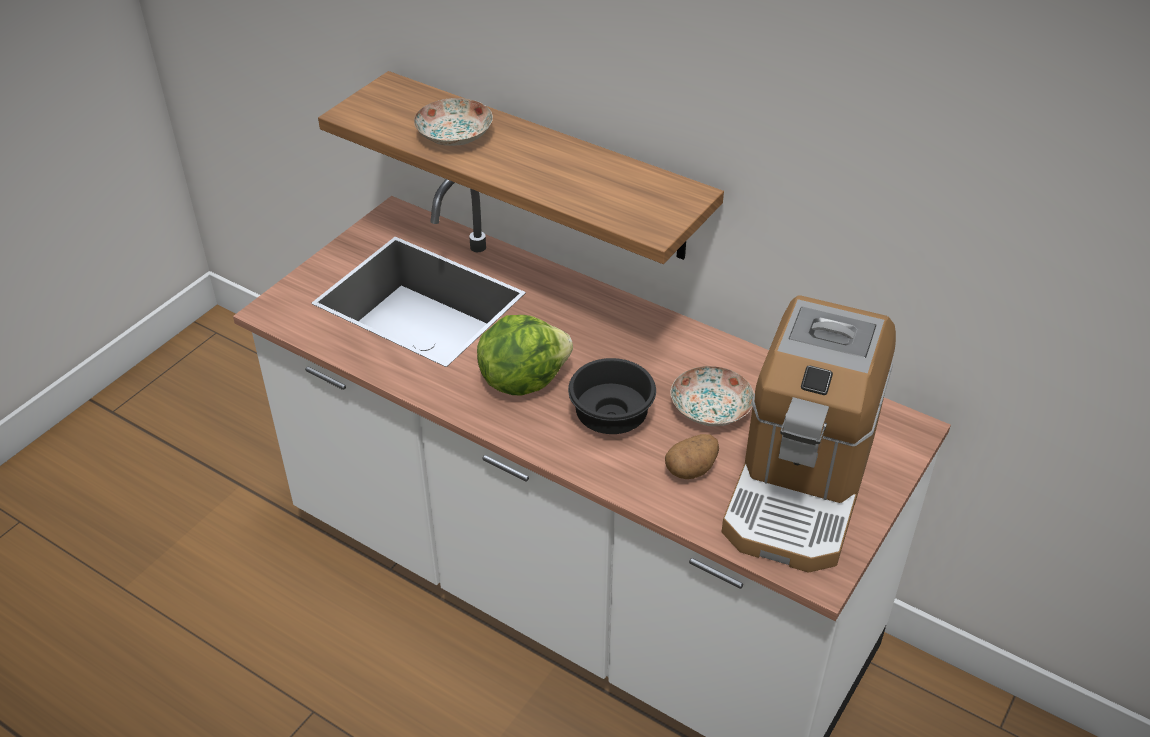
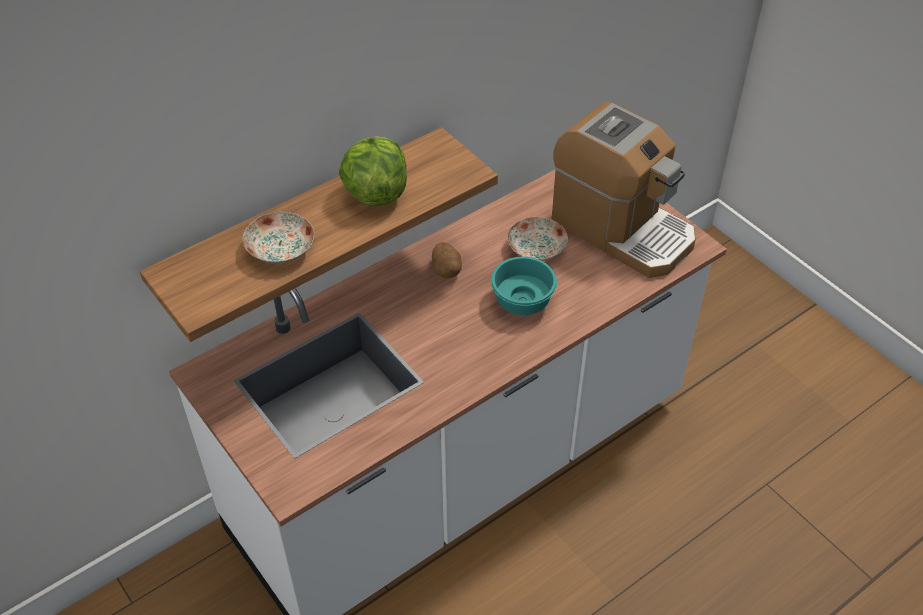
camera: 70 degrees left, 5 degrees up
(522, 379) = (460, 339): lettuce -> lettuce (375, 193)
(613, 418) = (524, 300): black bowl -> turquoise bowl
(691, 469) = (588, 275): potato -> potato (446, 269)

